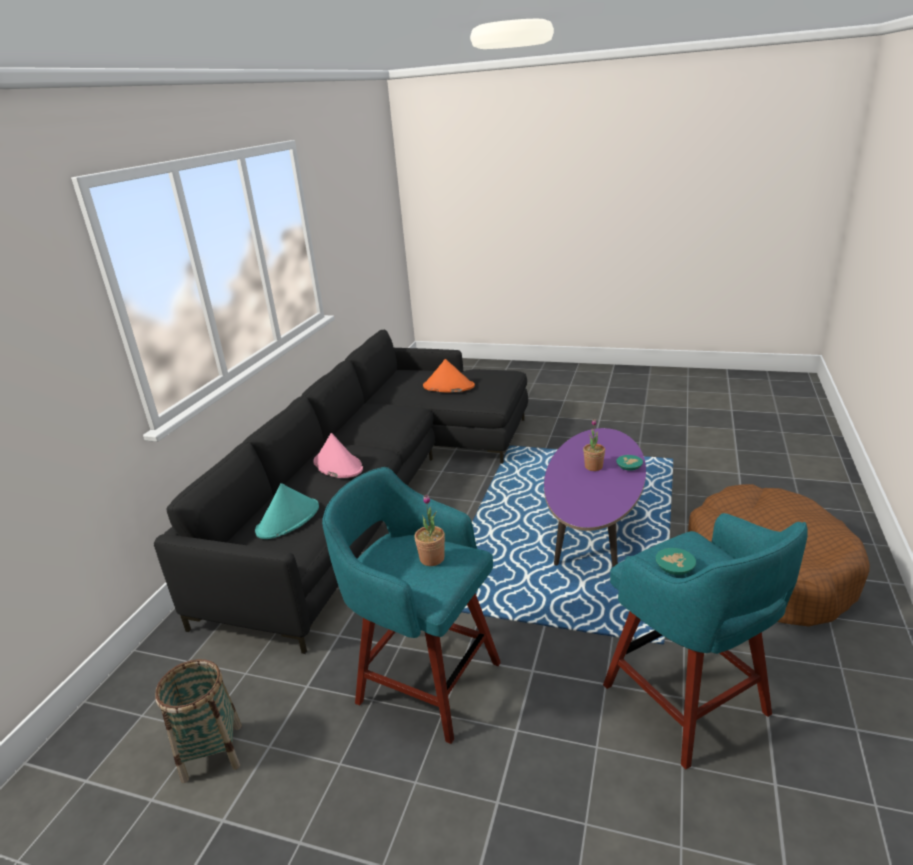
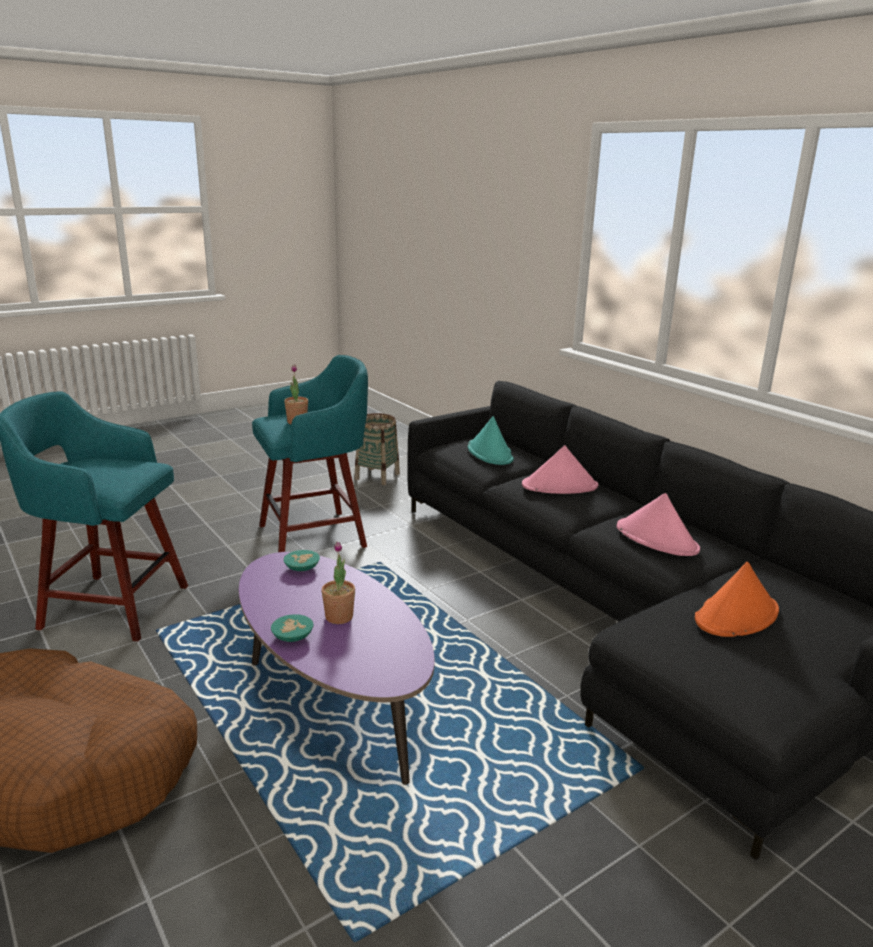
camera: 125 degrees right, 5 degrees down
(389, 417) = (657, 539): none -> pink hat
(673, 568) = (116, 464): turquoise bowl -> turquoise bowl (303, 567)

